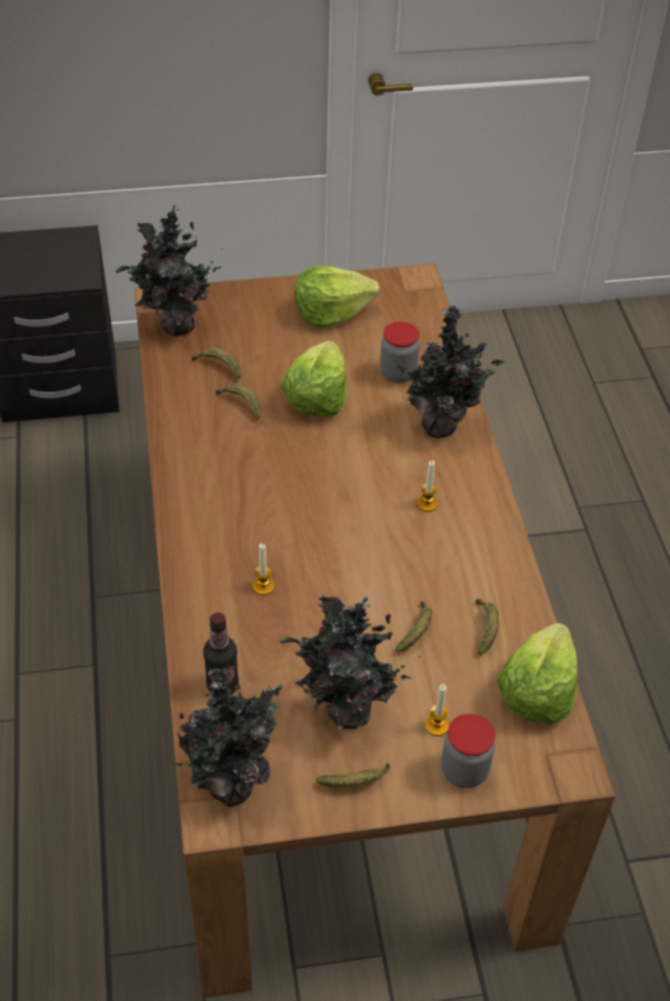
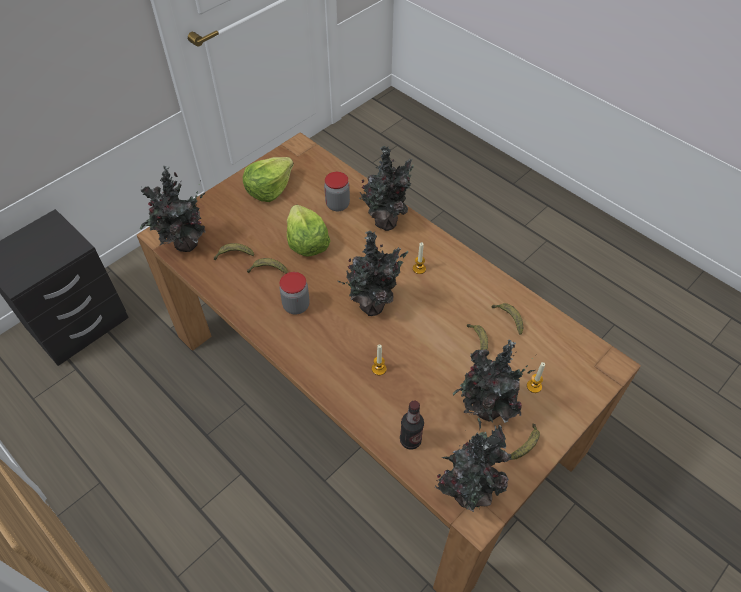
camera: 35 degrees left, 5 degrees up
(328, 511) = (373, 304): none -> potted plant
(464, 770) = (568, 401): jar -> jar (296, 306)
(536, 691) = (561, 336): lettuce -> none

